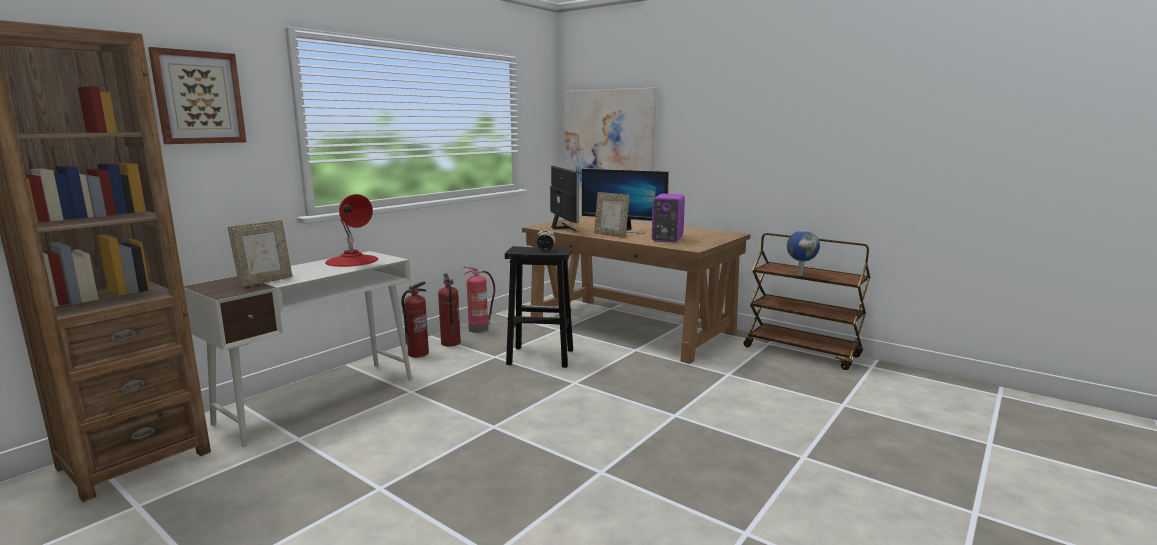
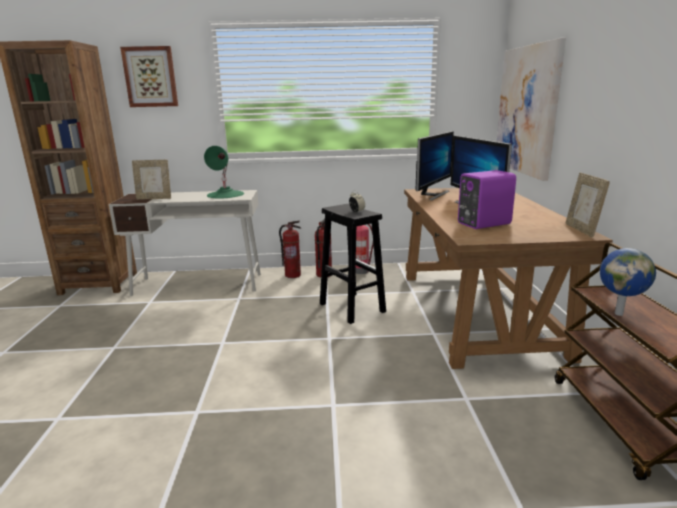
camera: 50 degrees right, 5 degrees up
(352, 260) = (225, 194): red table lamp -> green table lamp
(611, 235) = (445, 209): picture frame -> picture frame (581, 230)

